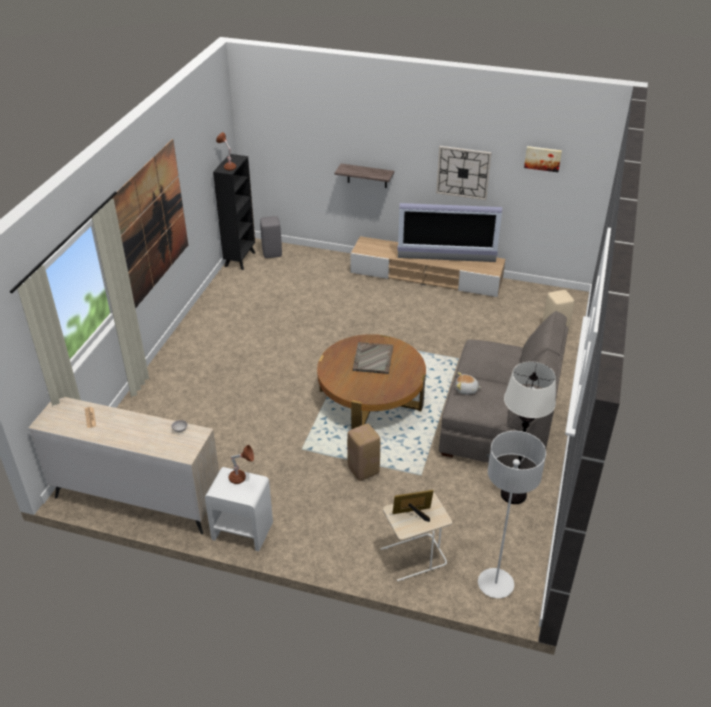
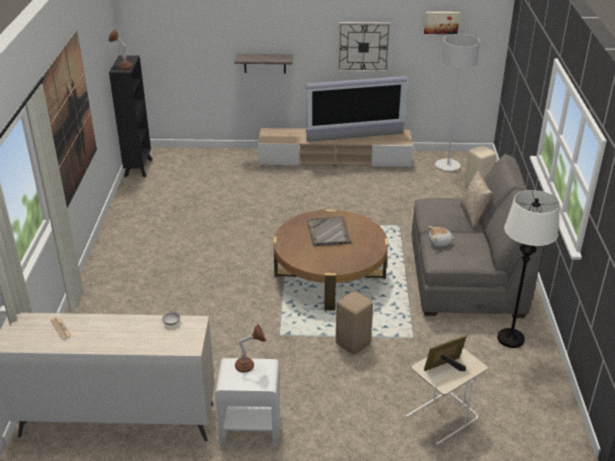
camera: 15 degrees left, 5 degrees down
(272, 253) = (170, 158): grey stool -> none
(495, 584) = (535, 427): grey floor lamp -> grey floor lamp (447, 166)
(513, 366) = (473, 215): none -> pillow

